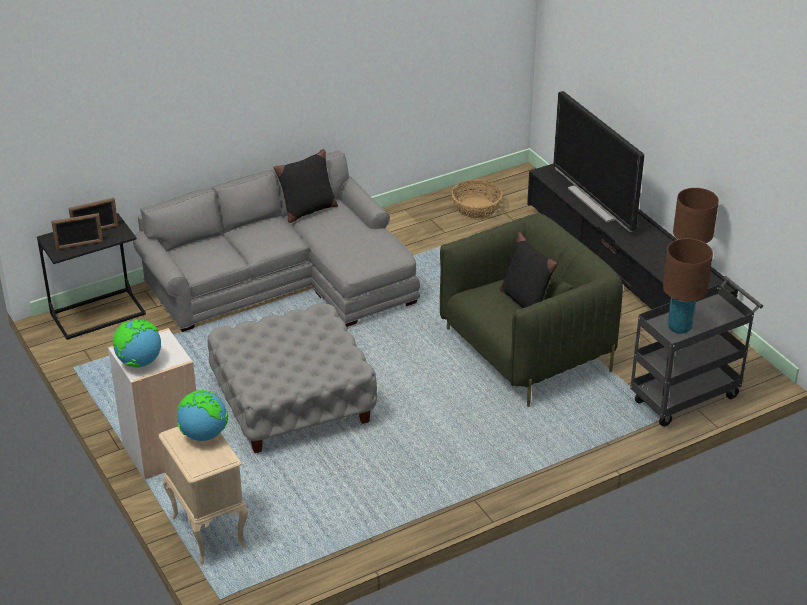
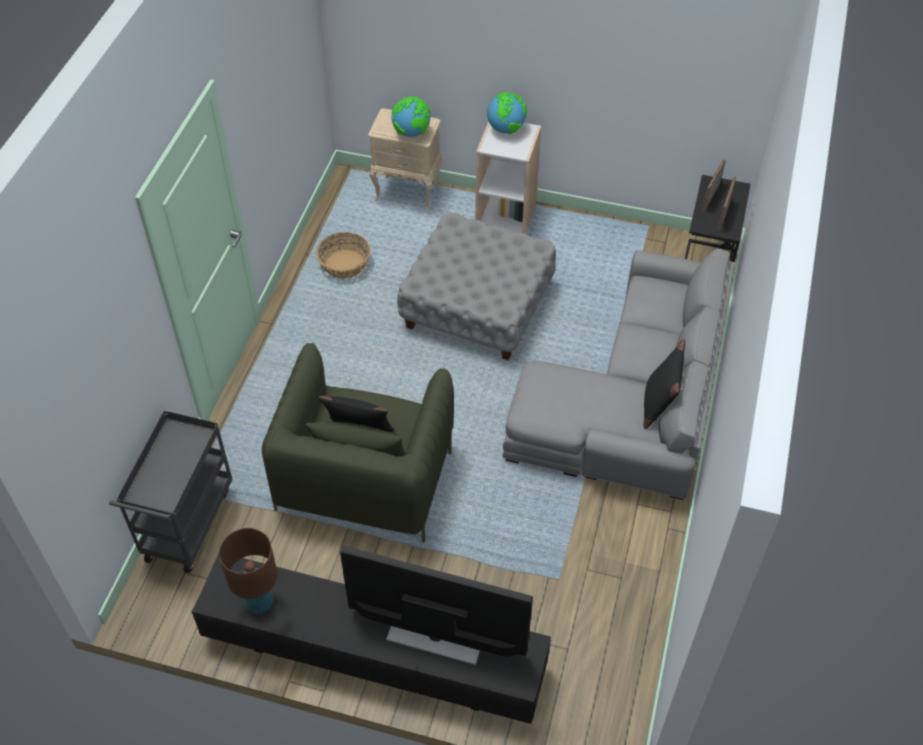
camera: 135 degrees right, 15 degrees up
(476, 208) = (600, 632): basket -> basket (344, 264)
(679, 327) = (179, 450): brown table lamp -> none

